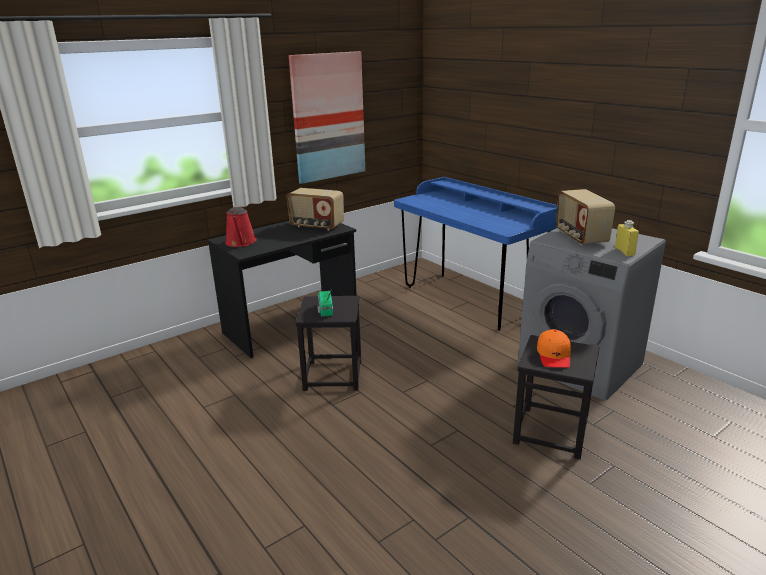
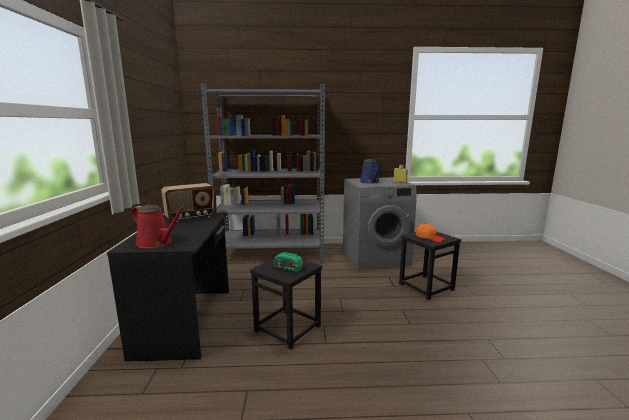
camera: 55 degrees left, 10 degrees down
(328, 117) = (148, 128): picture -> none
(468, 300) = (272, 254): blue desk -> grey bookcase
(580, 237) = (370, 182): radio -> blue watering can

